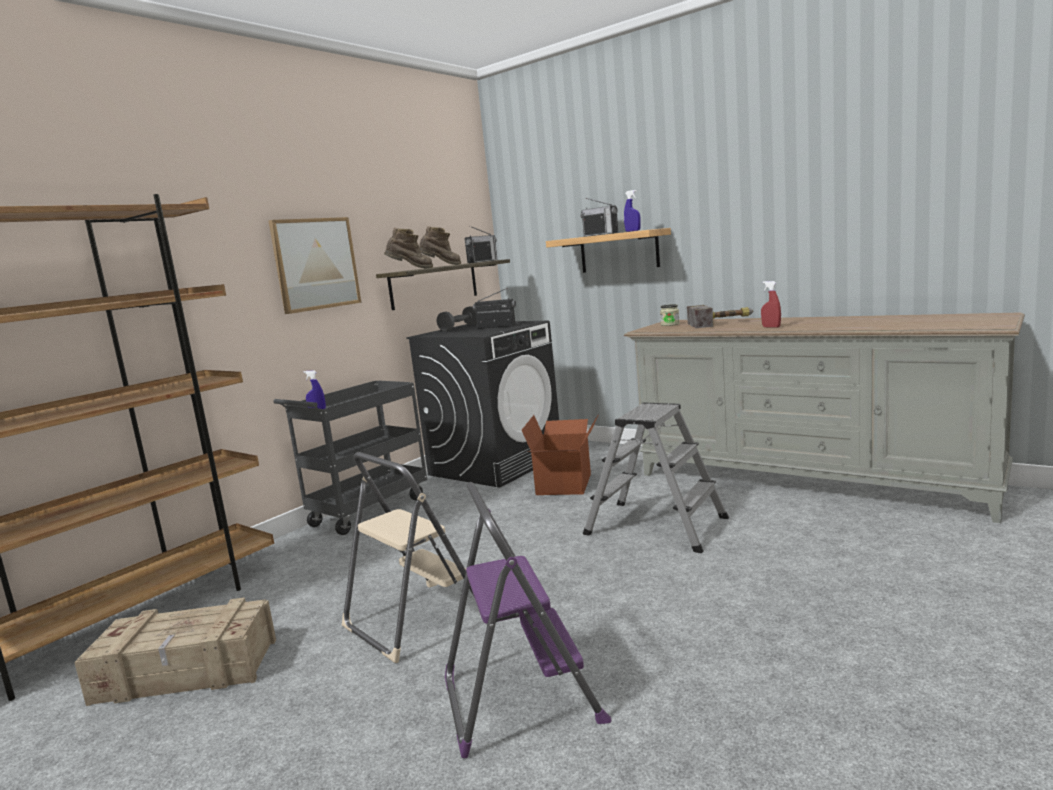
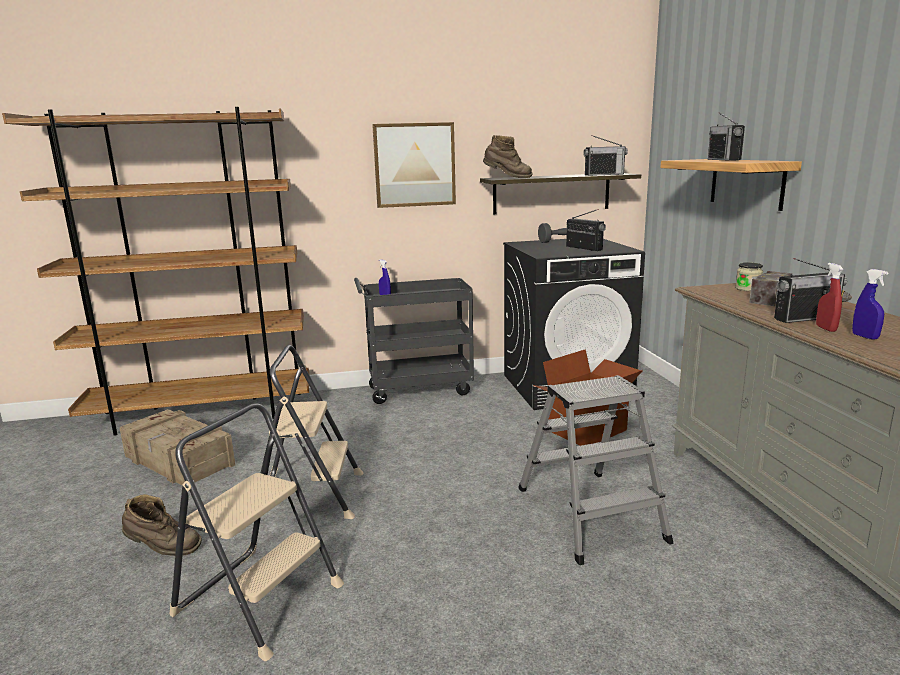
camera: 40 degrees right, 5 degrees up
(442, 266) = (551, 176): brown boot -> brown boot (163, 550)
(514, 699) = (254, 596): purple step ladder -> beige step ladder
(633, 231) = (740, 161): blue spray bottle -> blue spray bottle (865, 337)
(746, 326) = (805, 318): none -> radio

